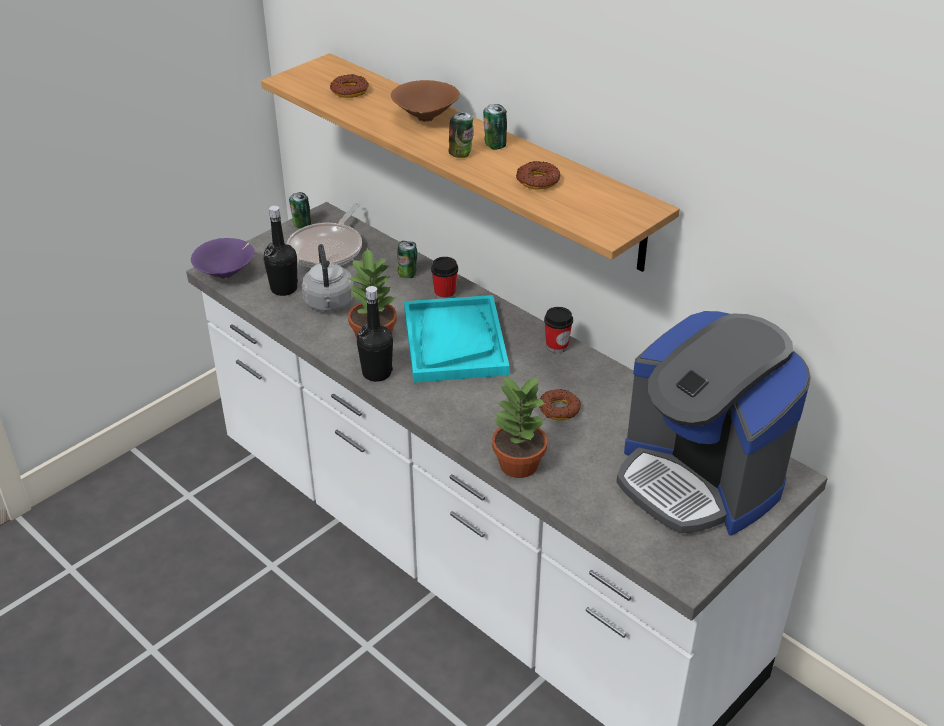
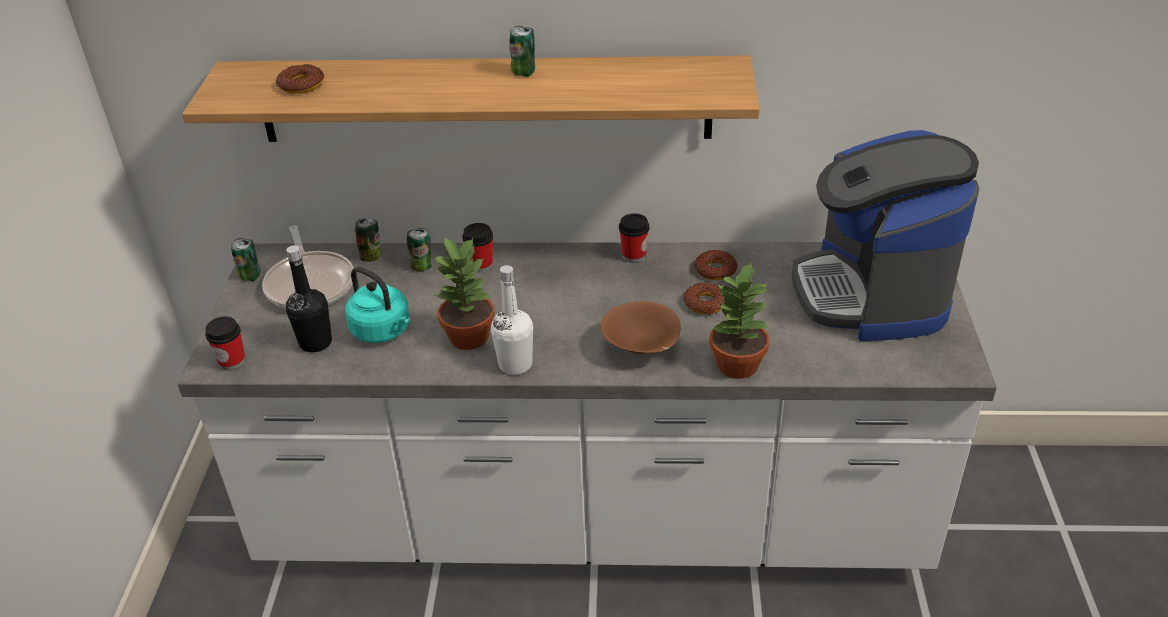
camera: 40 degrees left, 0 degrees up
(227, 274) = (232, 362): purple bowl -> cup
(329, 304) = (383, 331): grey kettle -> turquoise kettle
(377, 373) = (515, 364): black bottle -> white bottle
(425, 119) = (421, 78): brown bowl -> brown bowl (641, 349)
(454, 341) = (545, 299): turquoise tray -> none
(461, 154) = (506, 91): can -> can (371, 256)
(537, 181) = (609, 84): donut -> donut (715, 270)
(699, 479) = (872, 293): coffee machine -> coffee machine turned 75 degrees clockwise

